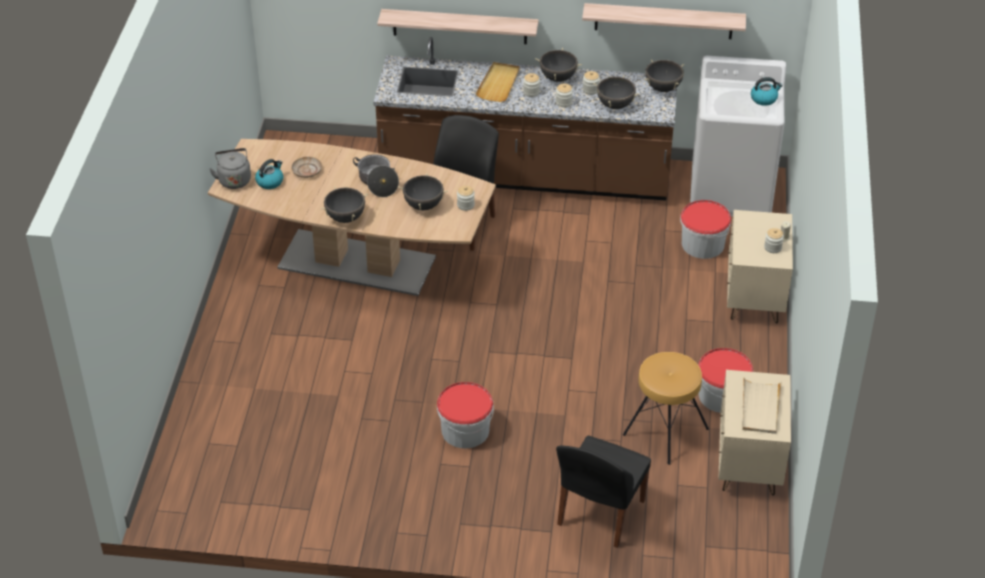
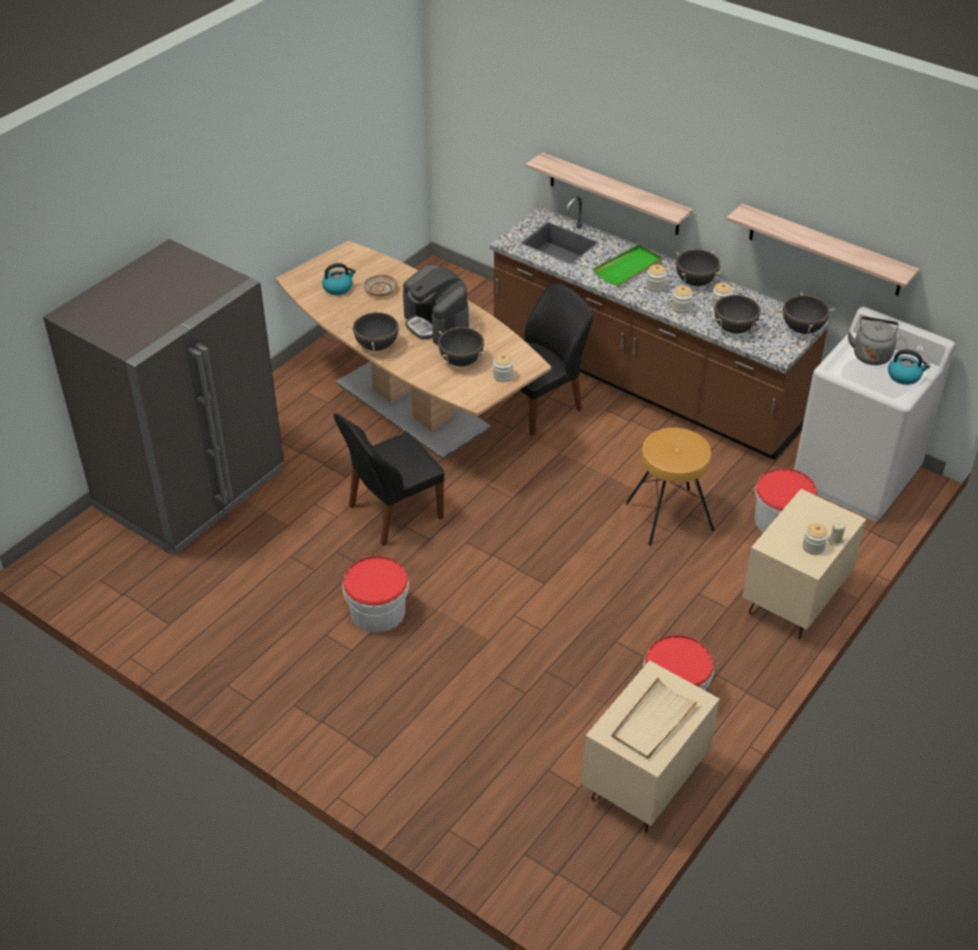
camera: 30 degrees right, 0 degrees up
(232, 400) = (191, 489): none -> grey fridge
(234, 179) = (308, 275): grey kettle -> grey kettle (871, 354)
(377, 182) = (436, 323): cooking pot -> coffee machine
(499, 84) = (628, 268): beige tray -> green tray
(599, 514) = (440, 763): black chair -> black chair (393, 513)
(665, 431) = (581, 704): brown stool -> brown stool (669, 516)

